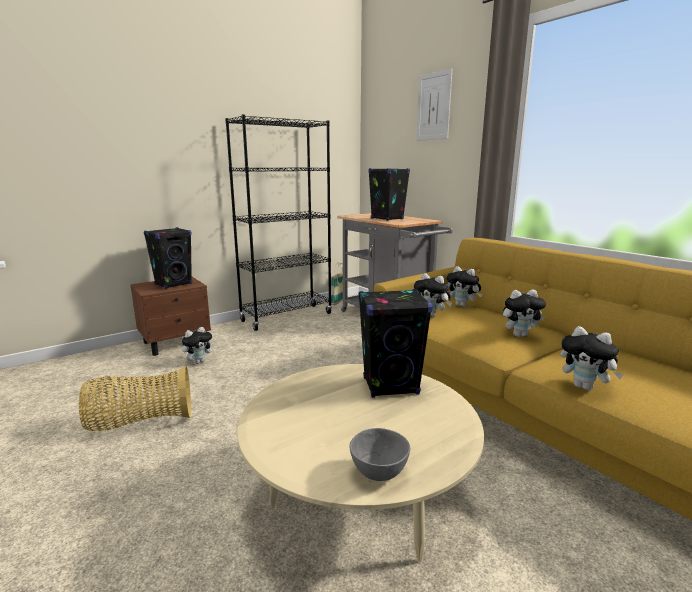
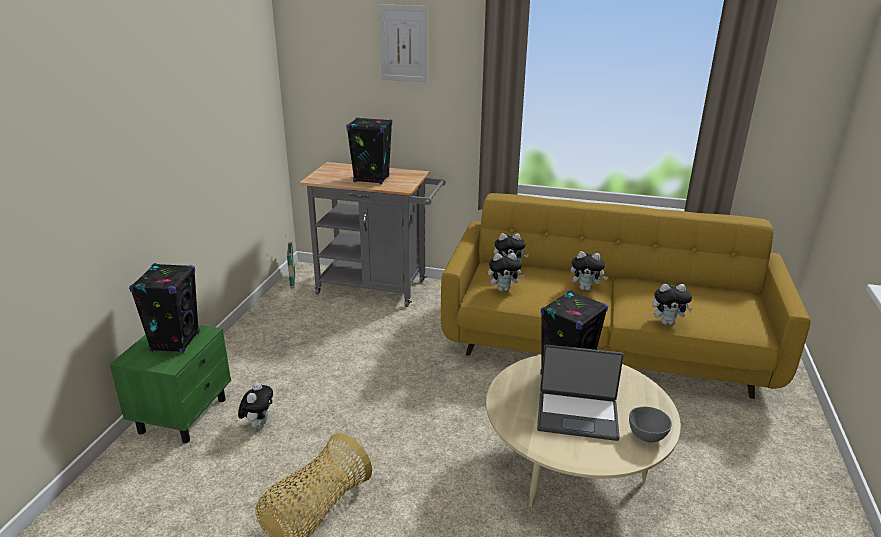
camera: 40 degrees left, 10 degrees up
(176, 343) = (184, 414): brown nightstand -> green nightstand
(287, 317) = (264, 325): black bookcase -> none
(339, 419) = (577, 415): none -> laptop
(520, 335) = (586, 288): plush toy -> plush toy turned 60 degrees clockwise

